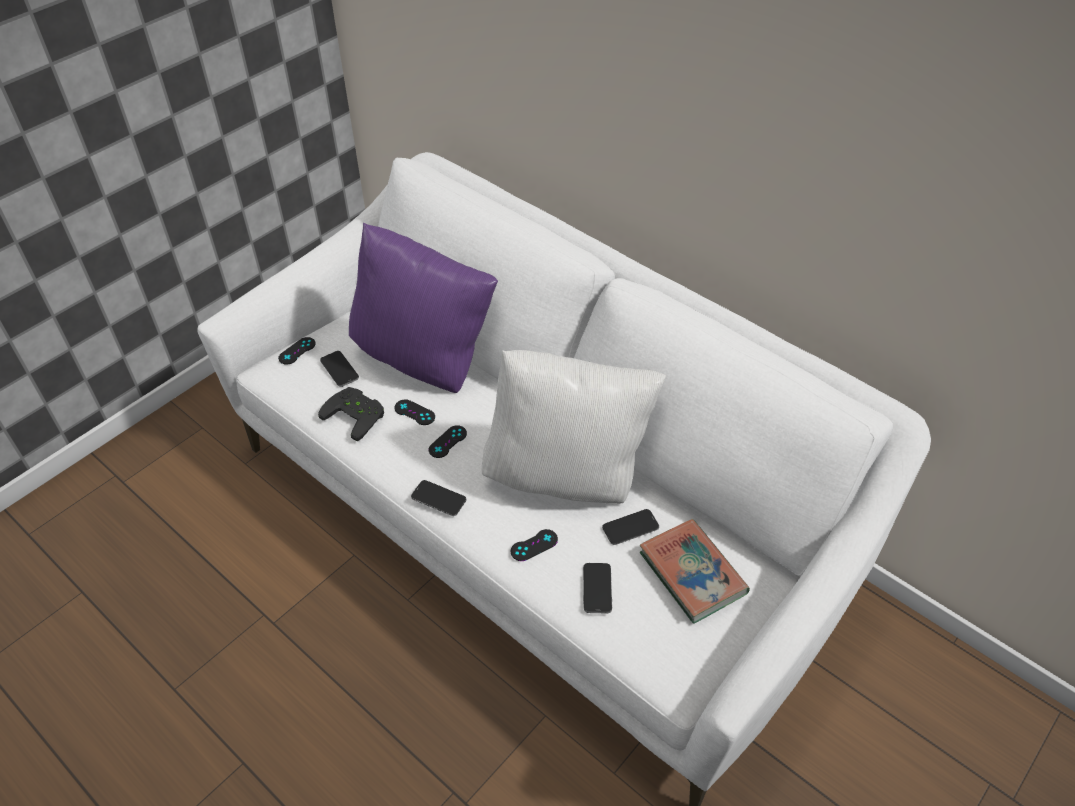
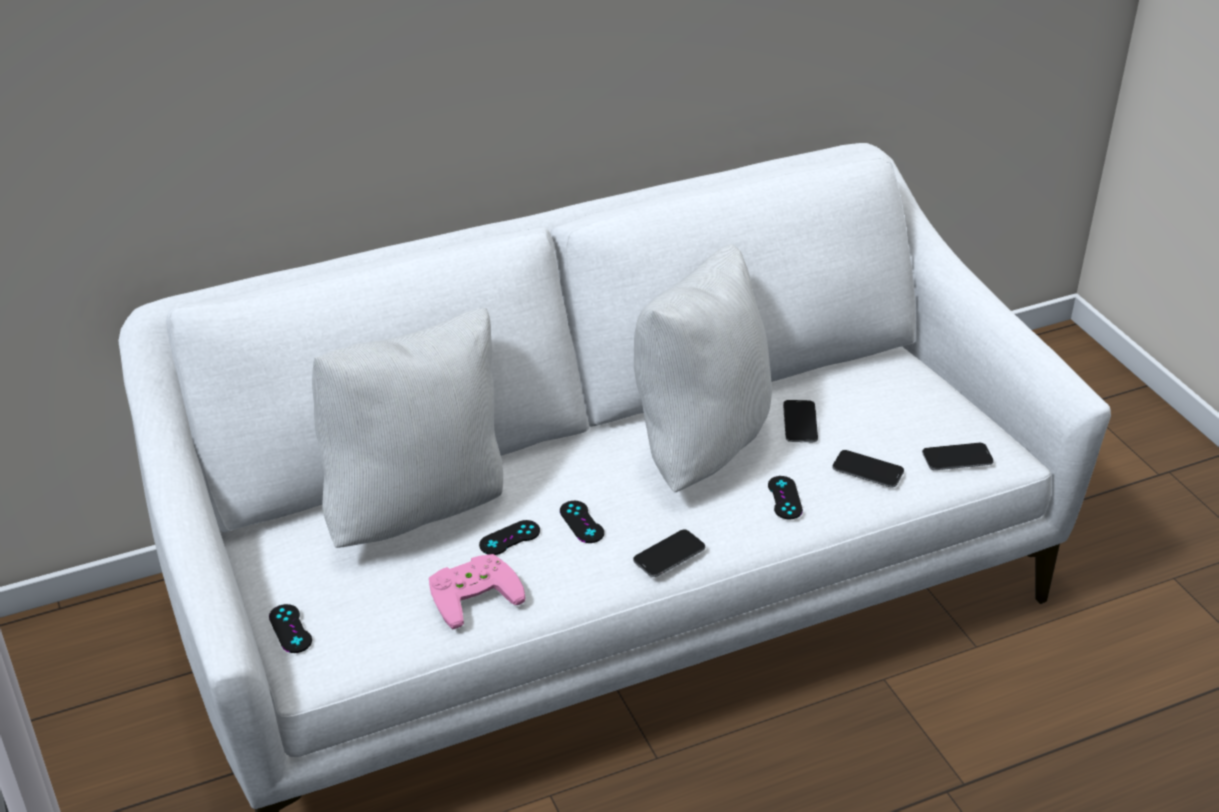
camera: 65 degrees left, 10 degrees down
(339, 369) = (371, 589): phone -> phone (957, 458)
(357, 414) = (472, 592): black game controller -> pink game controller
(425, 360) = (417, 507): purple pillow -> white pillow
(692, 573) = (881, 402): book -> none

